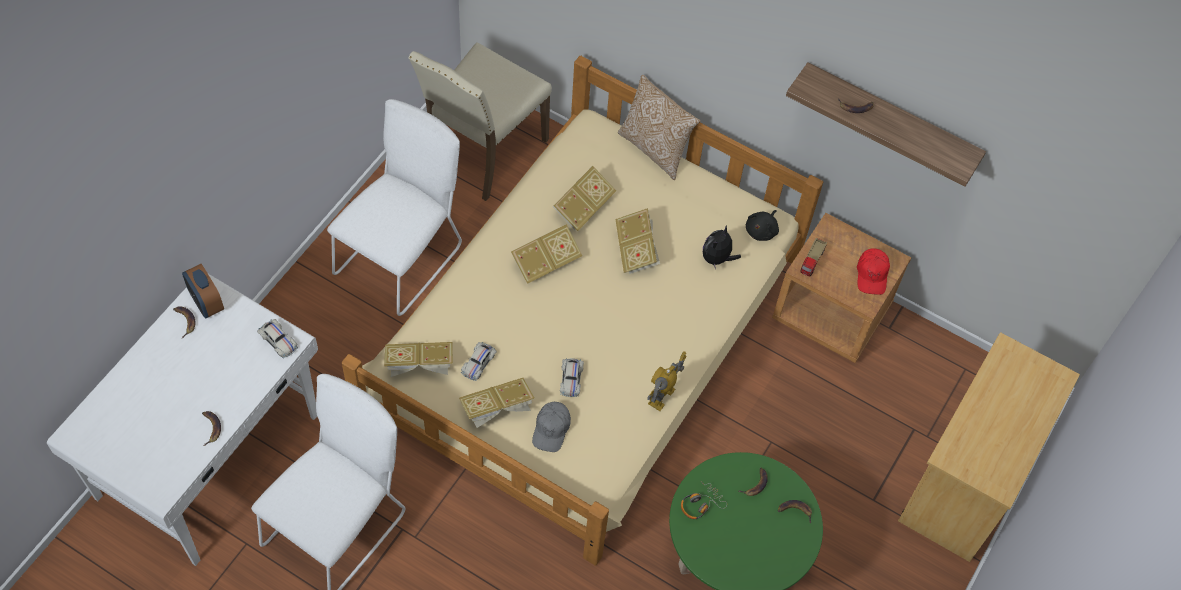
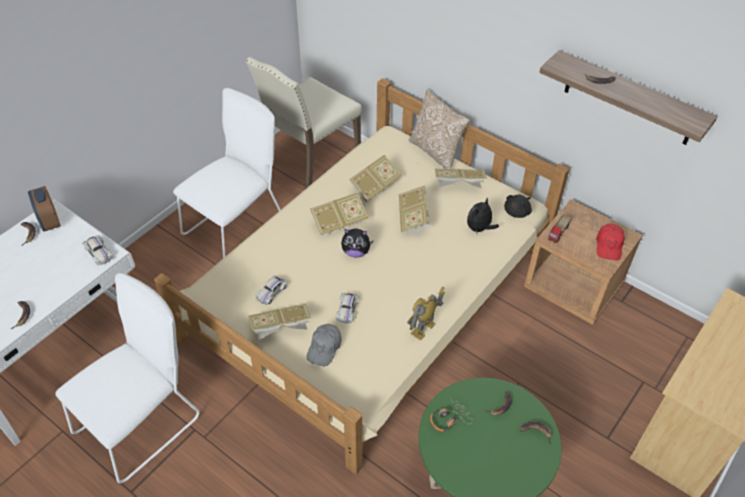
camera: 10 degrees right, 10 degrees down
(419, 366) = (223, 291): book -> book (459, 186)
(571, 301) = (356, 252): none -> plush toy

